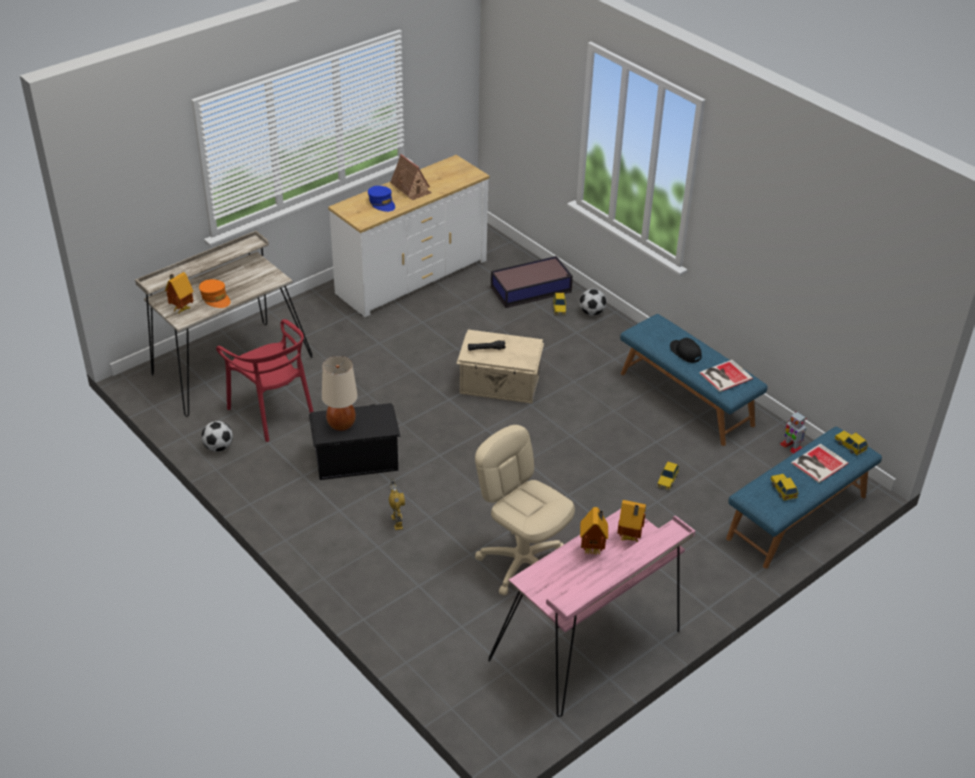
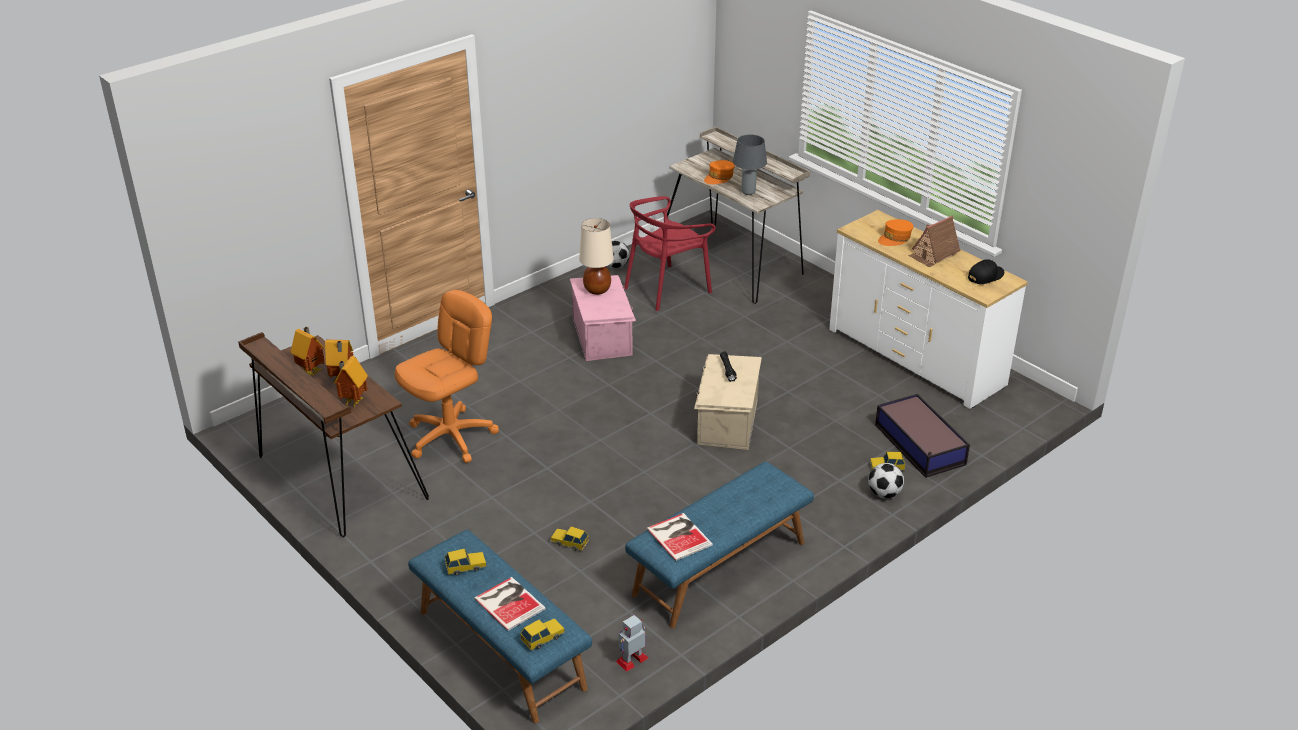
camera: 90 degrees right, 5 degrees down
(181, 309) = (700, 164): toy house -> toy house (312, 371)
(253, 282) = (748, 192): none -> grey table lamp
(355, 458) = (603, 336): black storage box -> pink storage box
(382, 203) = (895, 238): blue cap -> orange cap
(397, 522) = (514, 363): toy robot -> none
(522, 563) = (451, 437): beige office chair -> orange office chair
(590, 646) = (337, 477): pink desk -> brown desk
(685, 352) = (724, 505): black cap -> black cap (985, 276)

